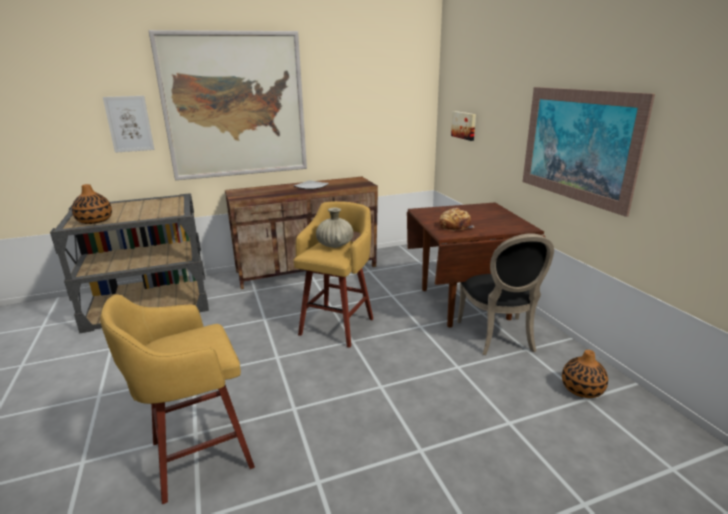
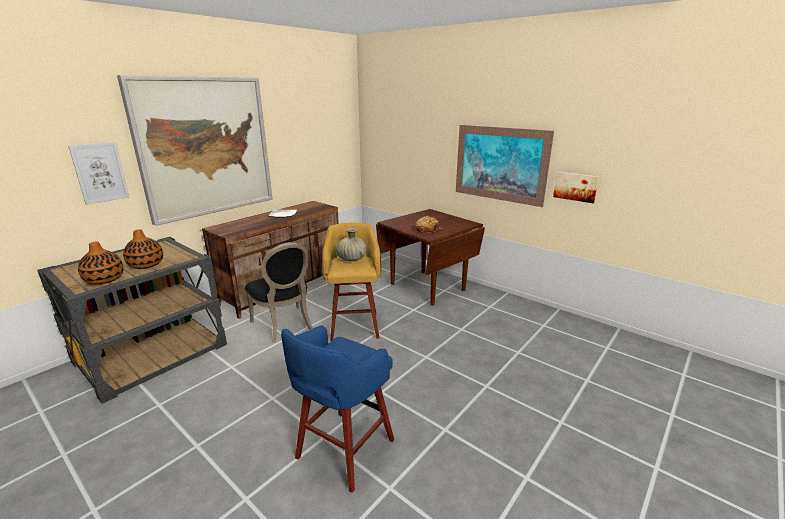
camera: 30 degrees left, 0 degrees up
(197, 456) = (343, 451): yellow stool -> blue stool
(464, 125) = (392, 152): picture -> picture (575, 186)
(499, 337) = (468, 303): black chair -> black chair (285, 325)
(582, 389) = (537, 320): vase -> vase (146, 265)

